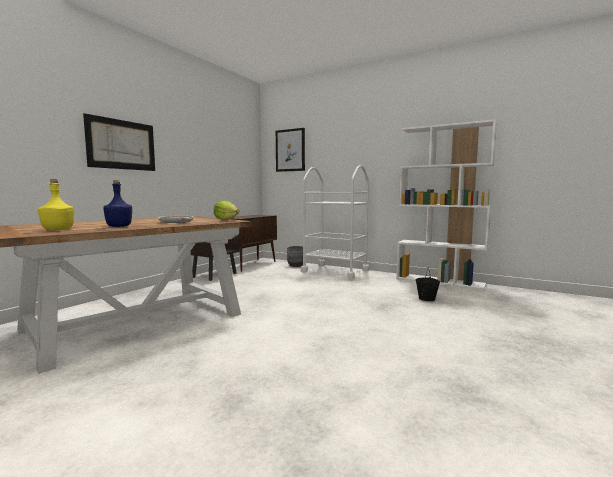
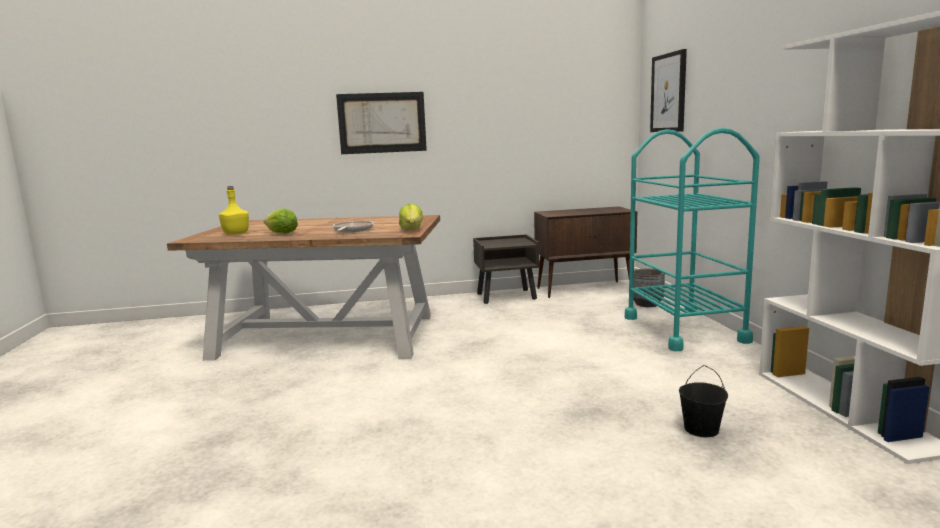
camera: 50 degrees right, 5 degrees up
(119, 226) = (282, 234): blue bottle -> lettuce
(335, 271) = (684, 329): white cart -> turquoise cart

